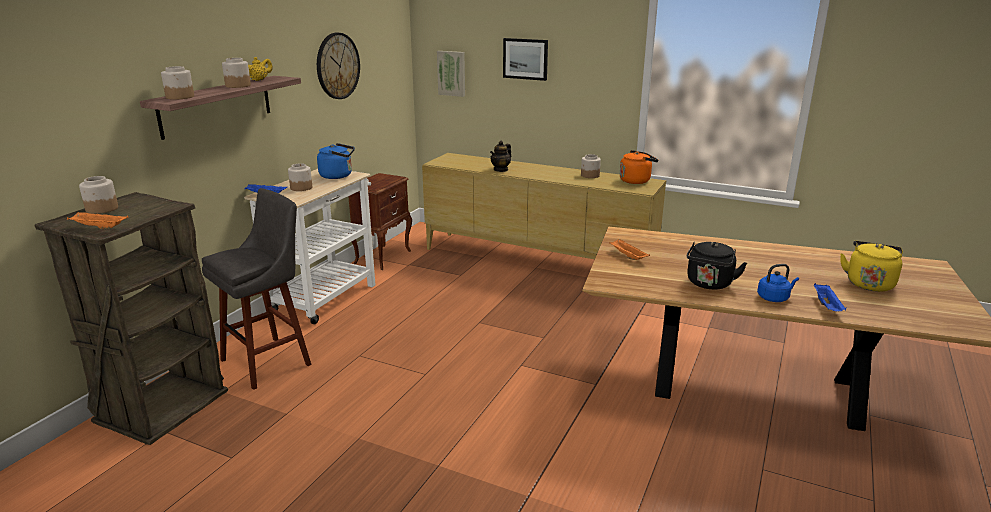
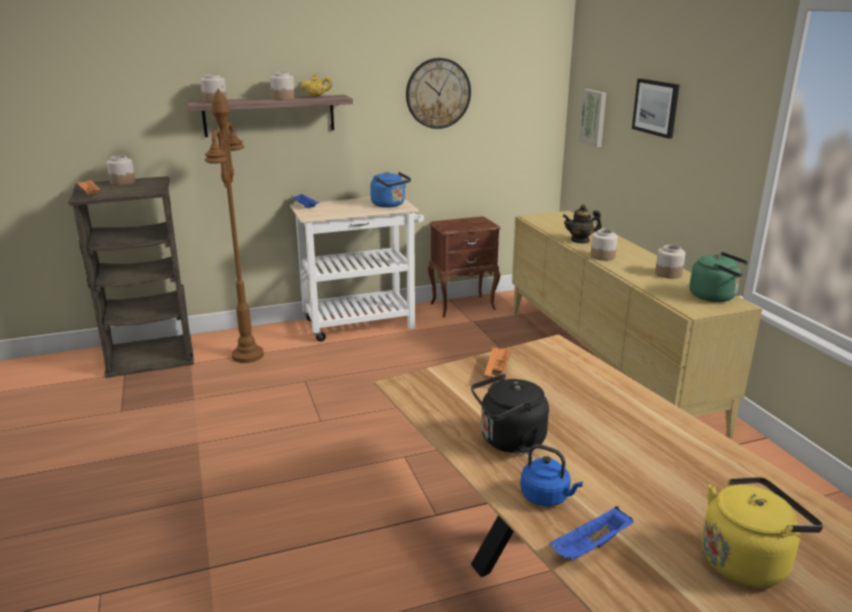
camera: 45 degrees right, 0 degrees up
(269, 361) = (248, 356): grey stool -> brown floor lamp
(301, 188) = (340, 207): jar -> jar (602, 256)
(636, 180) = (715, 297): orange kettle -> green kettle

